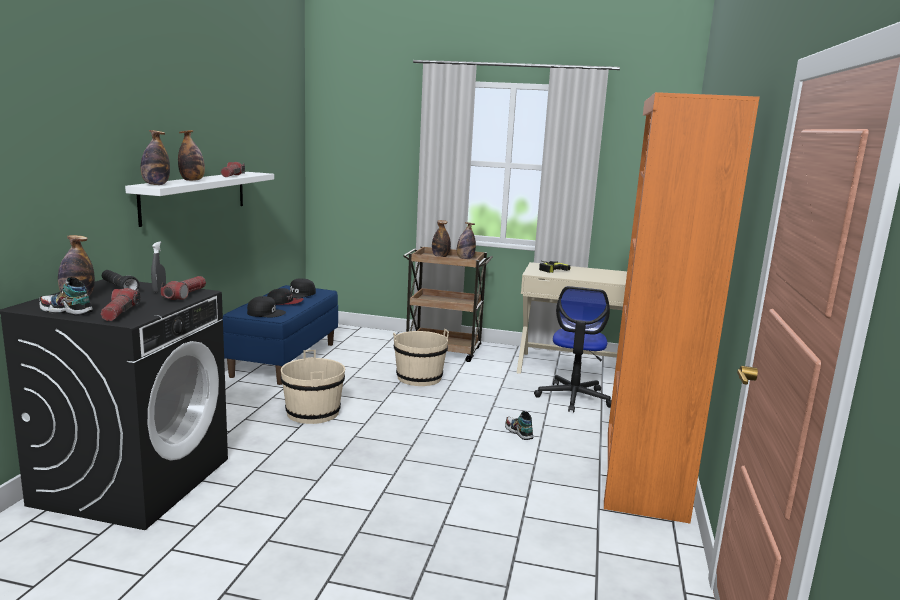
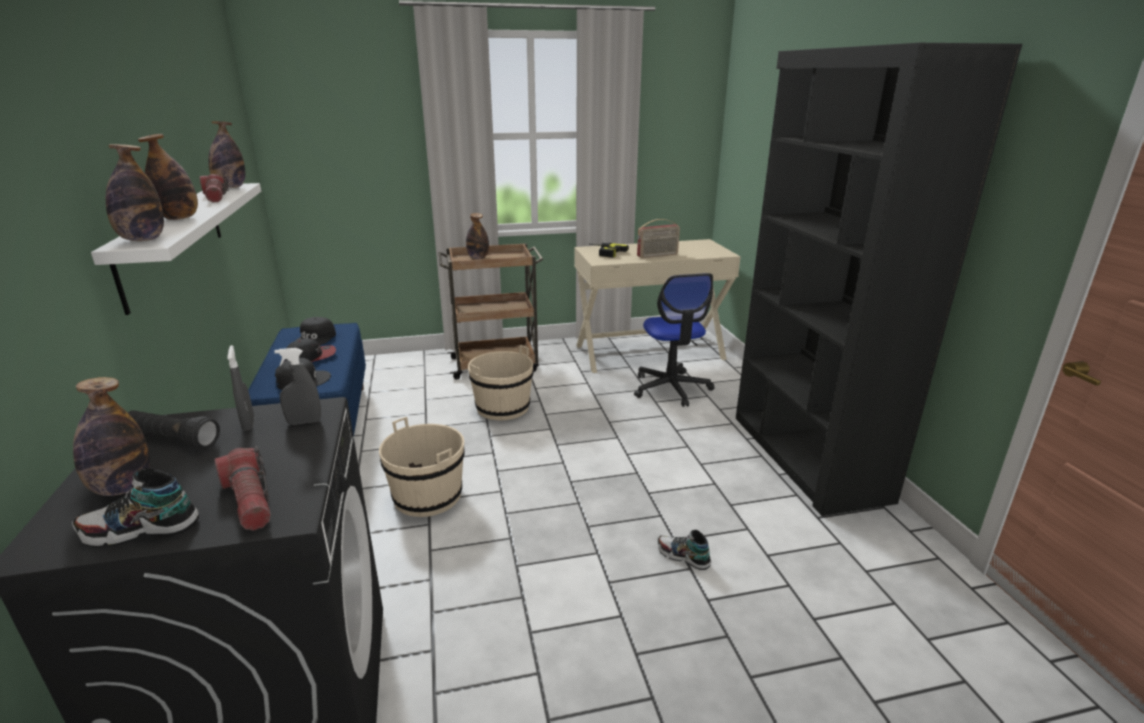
camera: 25 degrees left, 10 degrees up
(185, 295) = (304, 422): flashlight -> grey spray bottle
(465, 259) = (507, 255): bottle -> bottle (231, 187)
(518, 432) = (664, 448): shoe -> shoe (683, 557)
(591, 277) = (657, 255): none -> radio
(642, 471) = (806, 457): orange bookcase -> black bookcase

